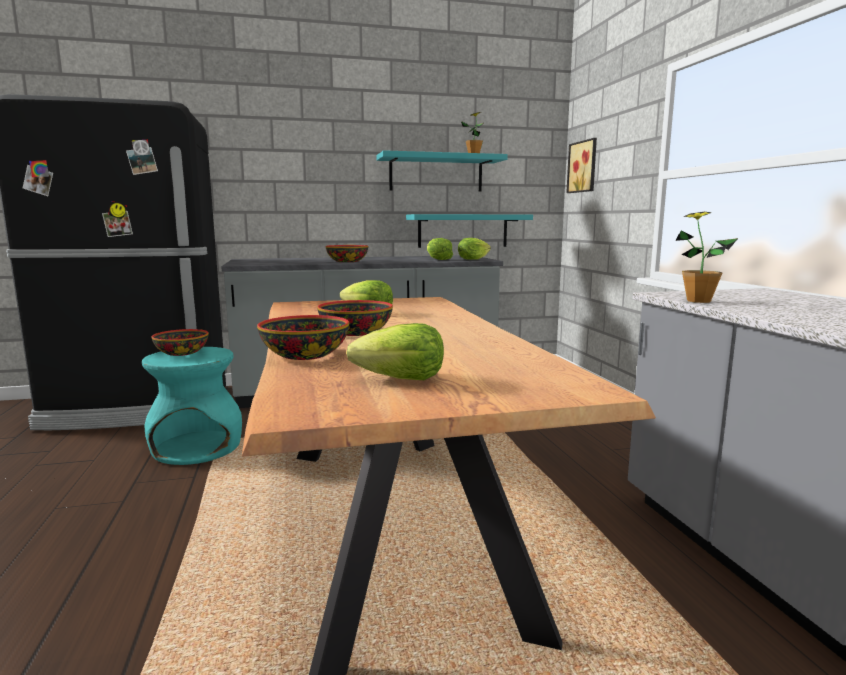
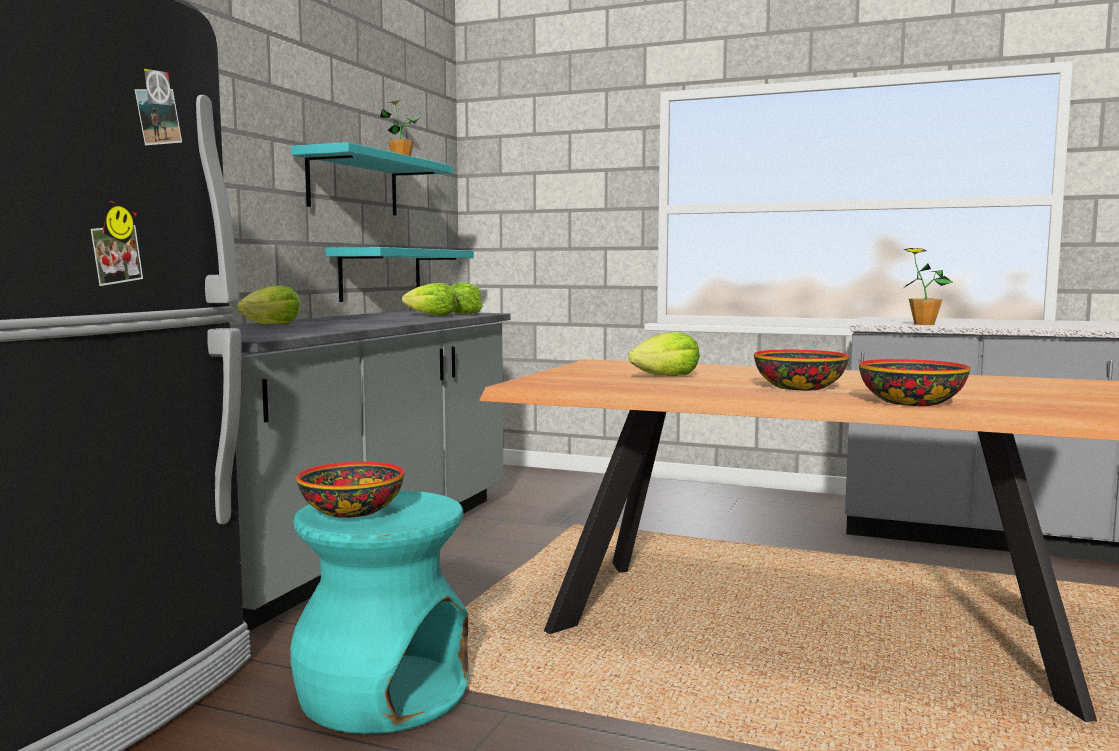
camera: 55 degrees left, 5 degrees down
(347, 261) = (362, 324): bowl -> none
(401, 379) = (1039, 397): lettuce -> lettuce (271, 324)
(584, 167) = (506, 190): picture -> none

